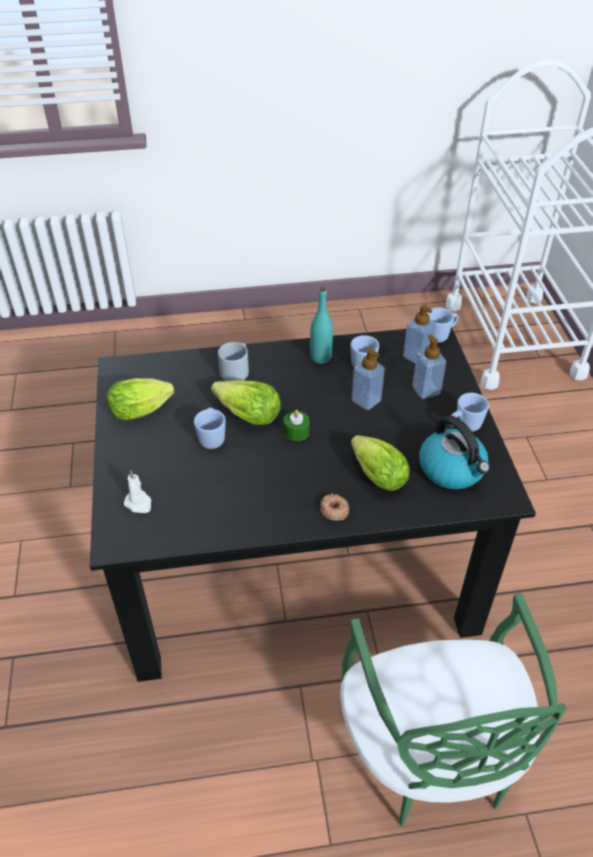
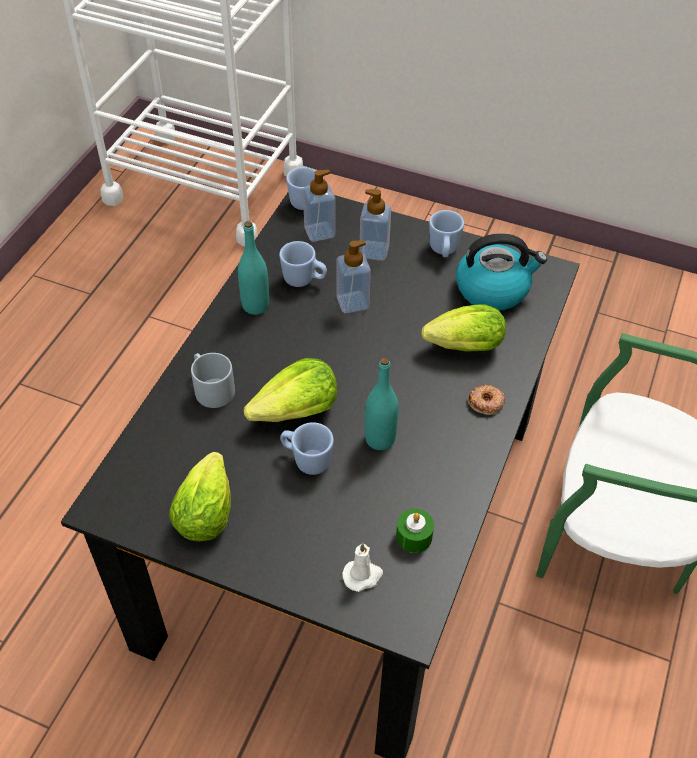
camera: 60 degrees left, 5 degrees up
(255, 465) = (380, 439): none -> turquoise bottle
(296, 431) = (354, 380): green candle -> green candle (414, 536)

